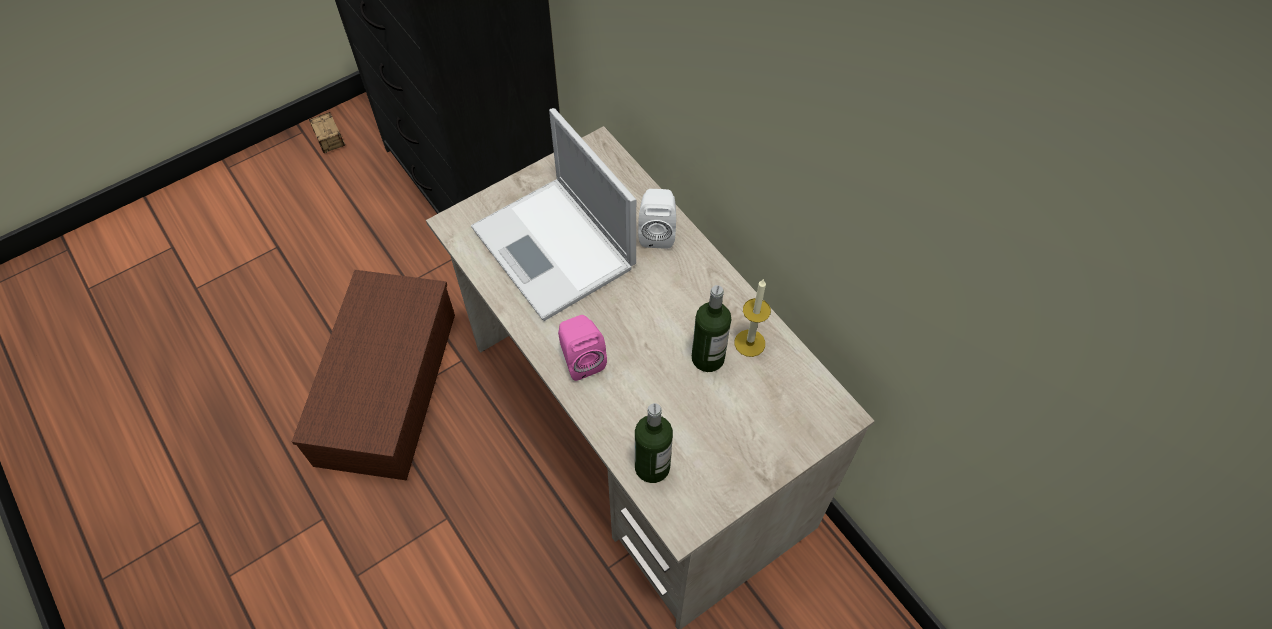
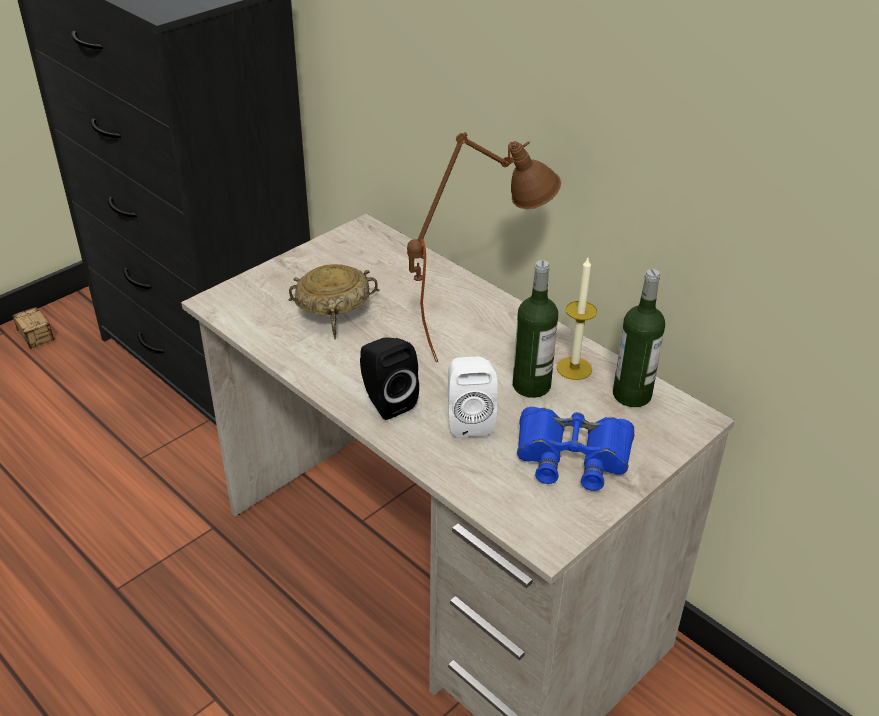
camera: 10 degrees left, 20 degrees down
(386, 384) = (121, 563): brown storage box -> none
(555, 249) = (335, 312): laptop -> beige bowl
(581, 359) = (386, 401): pink speaker -> black speaker
(652, 467) = (495, 489): bottle -> bottle (632, 395)
(657, 232) = (445, 289): white speaker -> white speaker (468, 420)
(672, 298) = (477, 339): none -> brown table lamp
(724, 440) = (572, 455): none -> blue binoculars

